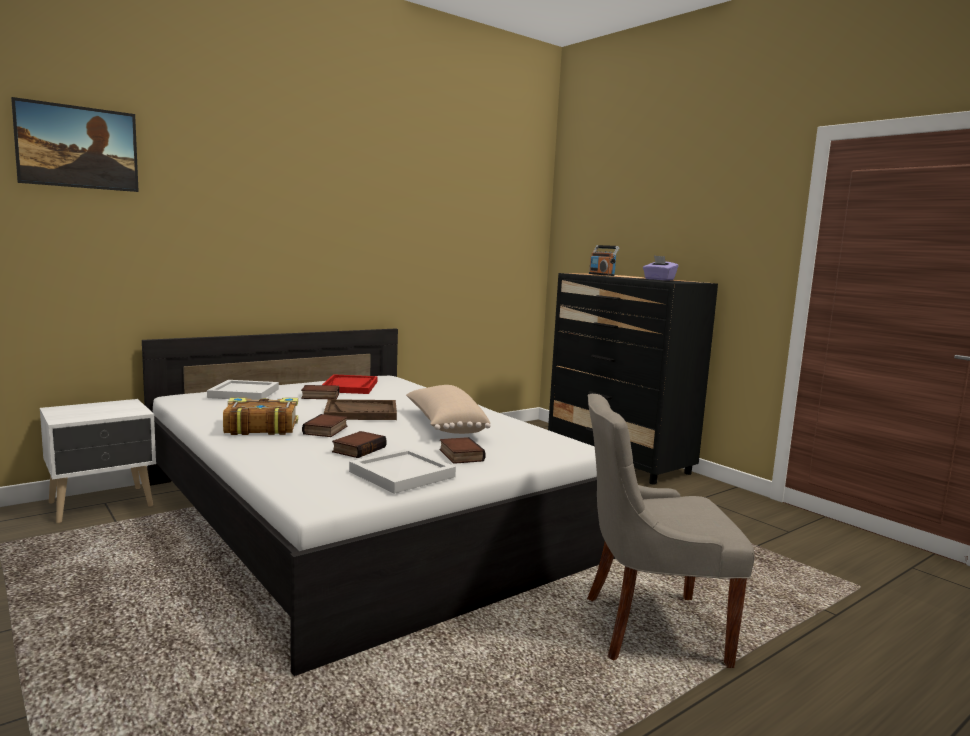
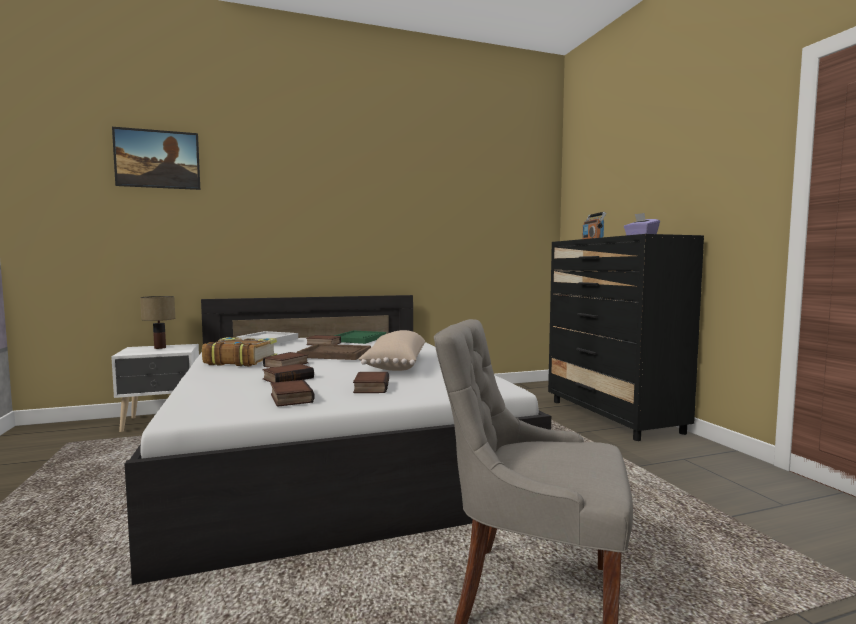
camera: 20 degrees right, 5 degrees down
(94, 408) = (159, 348): none -> table lamp
(350, 386) = (358, 339): red tray -> green tray
(400, 474) = (289, 398): white tray -> book

